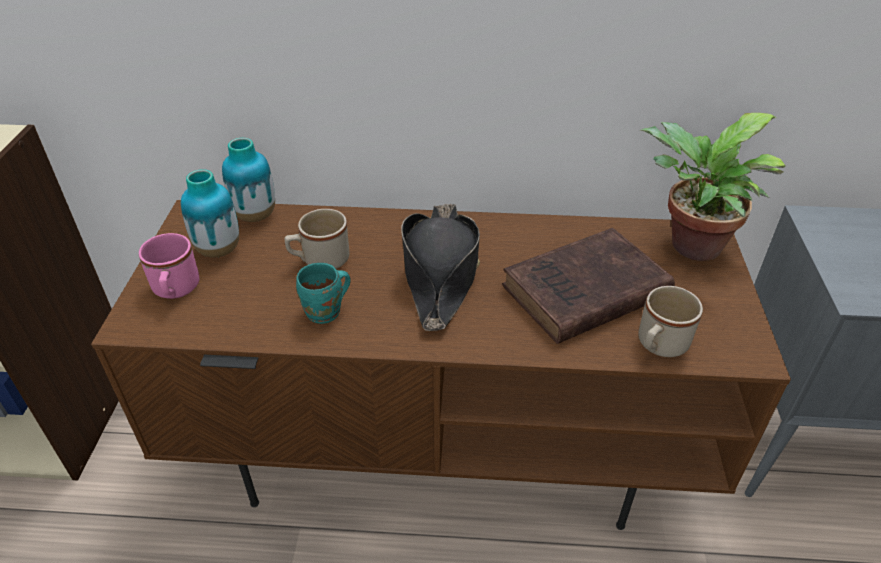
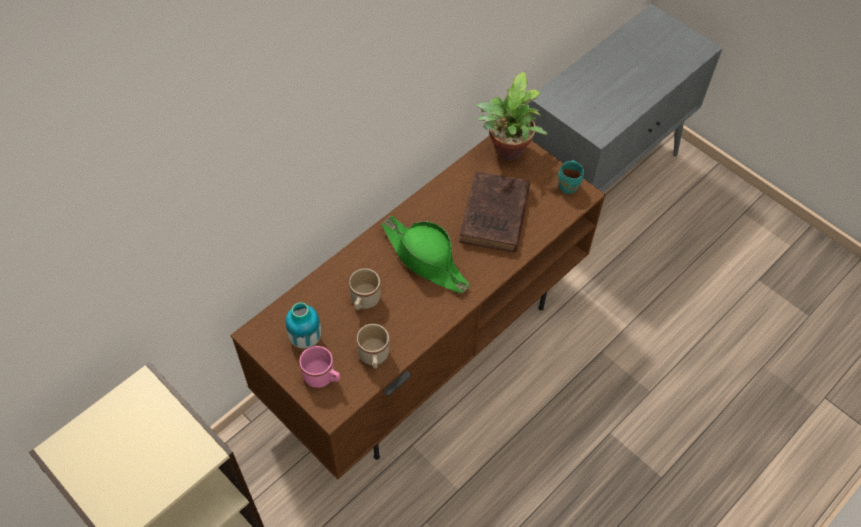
camera: 50 degrees left, 15 degrees up
(255, 215) = (291, 306): vase -> none
(326, 313) = (407, 323): turquoise mug -> turquoise mug (569, 186)
(440, 273) = (425, 259): black hat -> green hat
(658, 346) = (549, 219): beige mug -> beige mug (374, 357)

